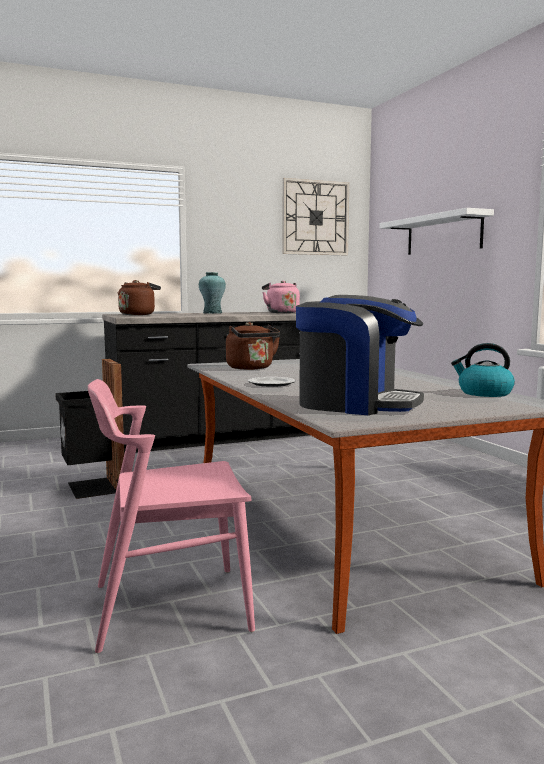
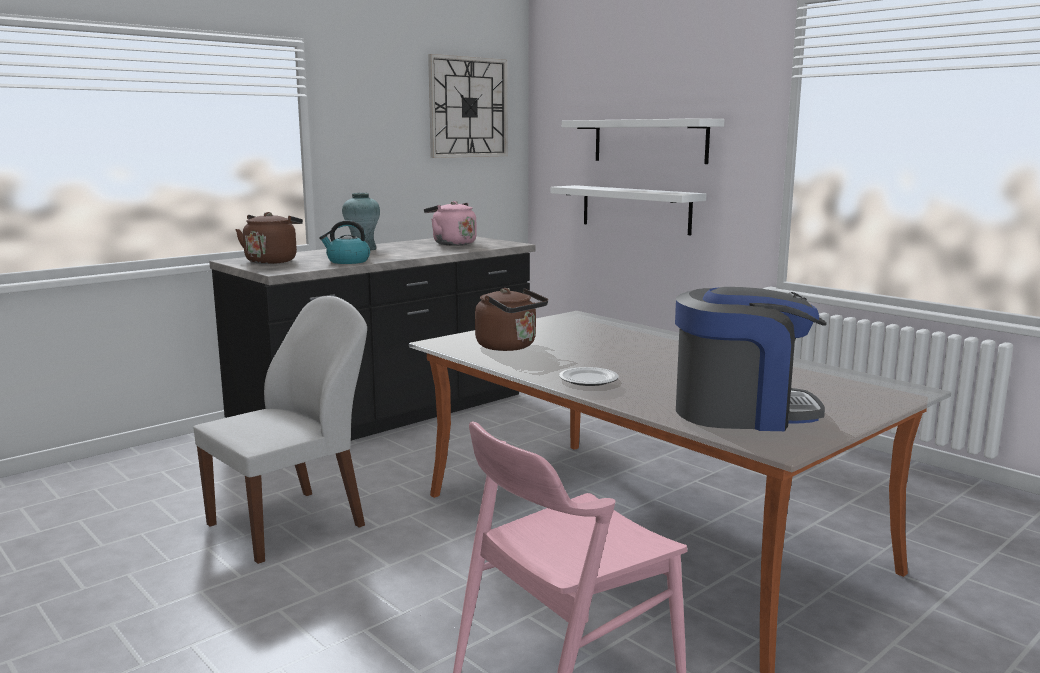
camera: 20 degrees left, 5 degrees up
(92, 487) = (290, 524): black trash can -> white chair
(433, 290) = (635, 209): none -> white shelf
(484, 393) = (832, 375): kettle -> kettle (347, 261)

